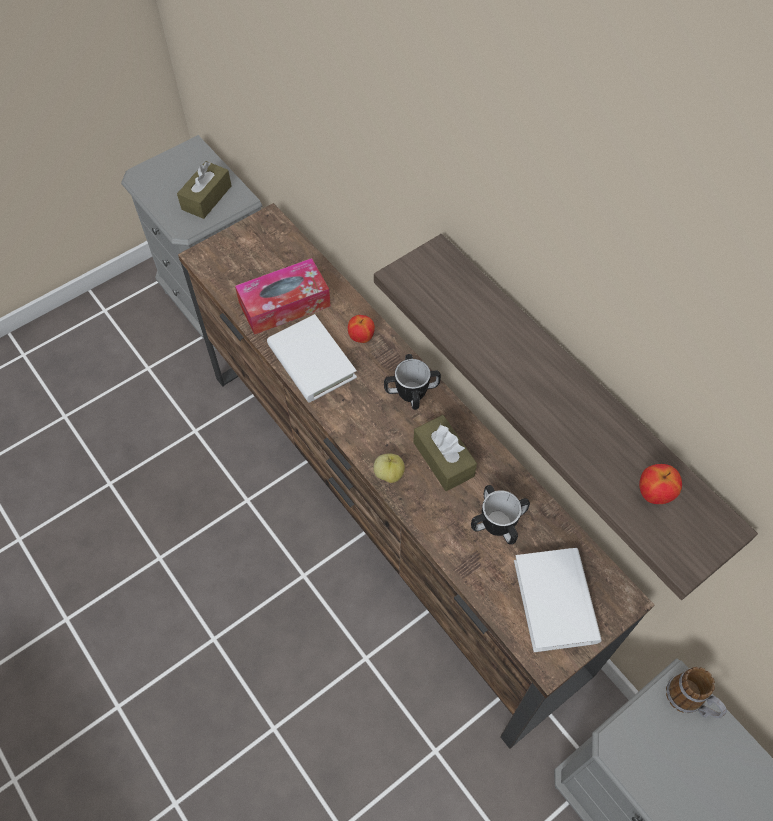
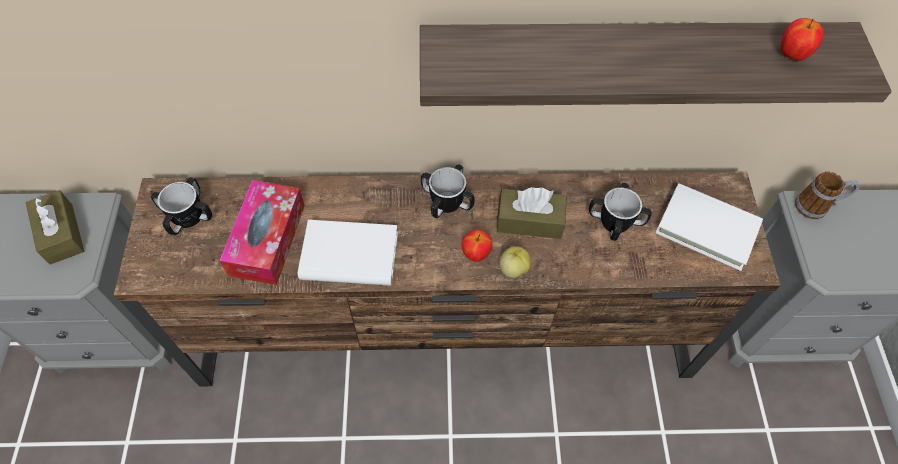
camera: 55 degrees left, 0 degrees up
(265, 249) = (188, 217): none -> mug
(361, 338) = (360, 203): apple -> apple (476, 254)

